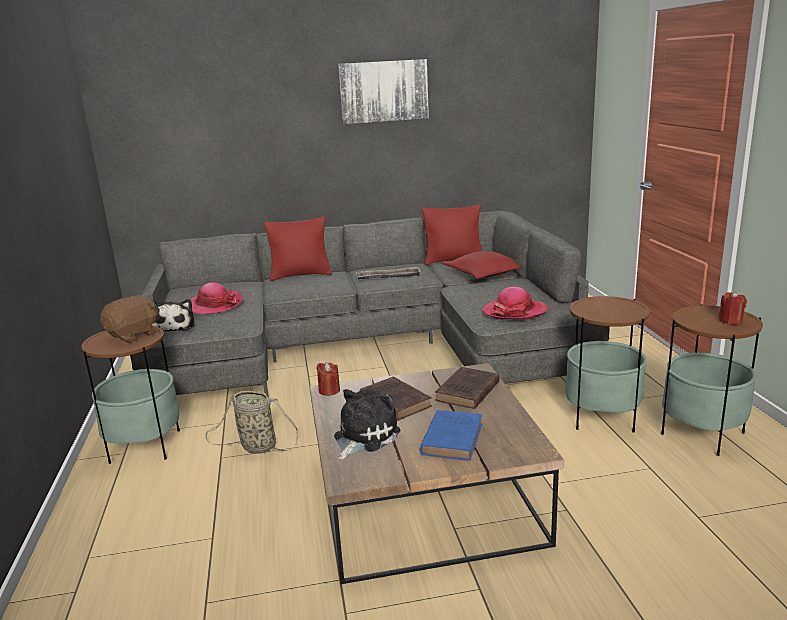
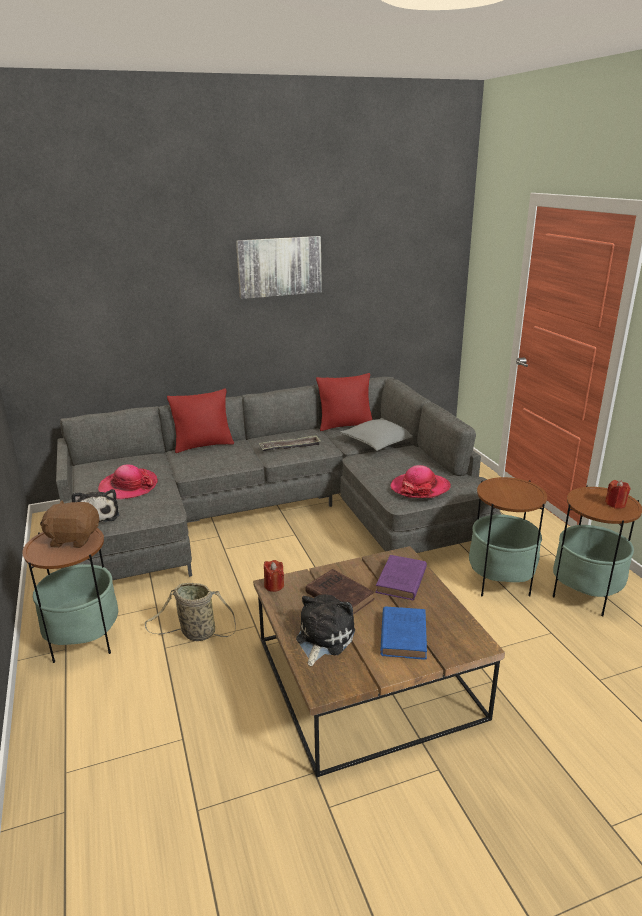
camera: 10 degrees left, 5 degrees up
(134, 335) = (74, 538): brown plush toy -> brown plush toy turned 120 degrees counterclockwise
(467, 392) = (401, 581): brown book -> purple book
(485, 274) = (379, 441): red pillow -> grey pillow

